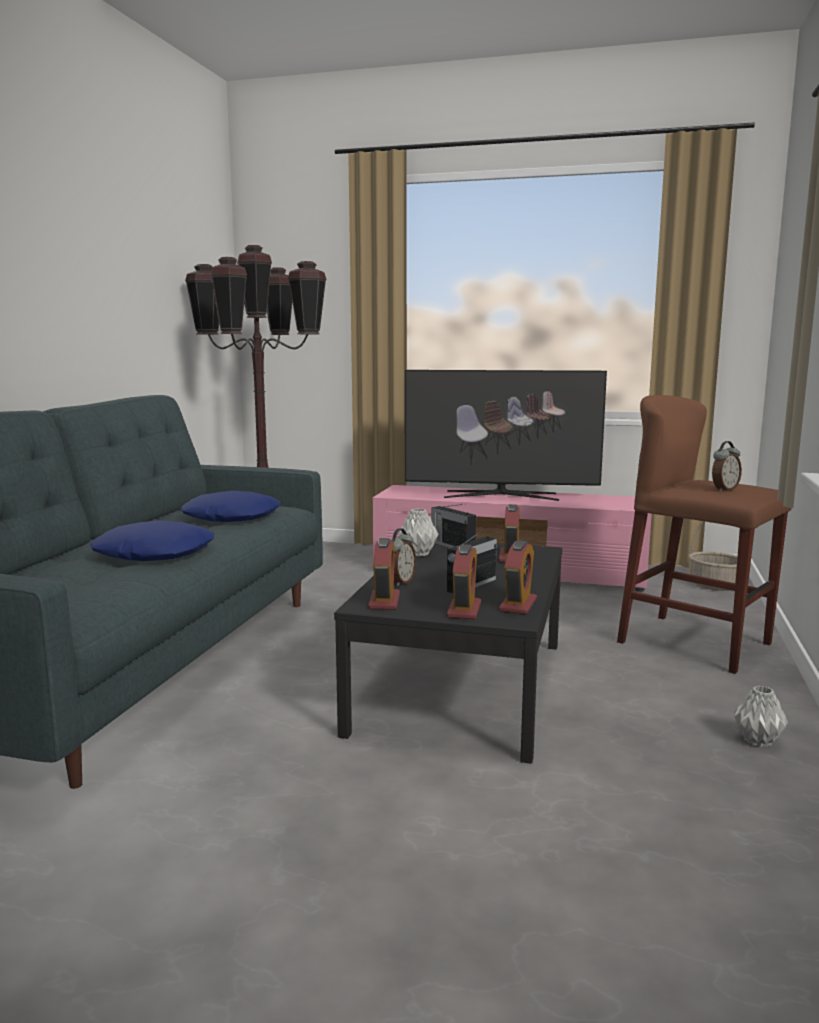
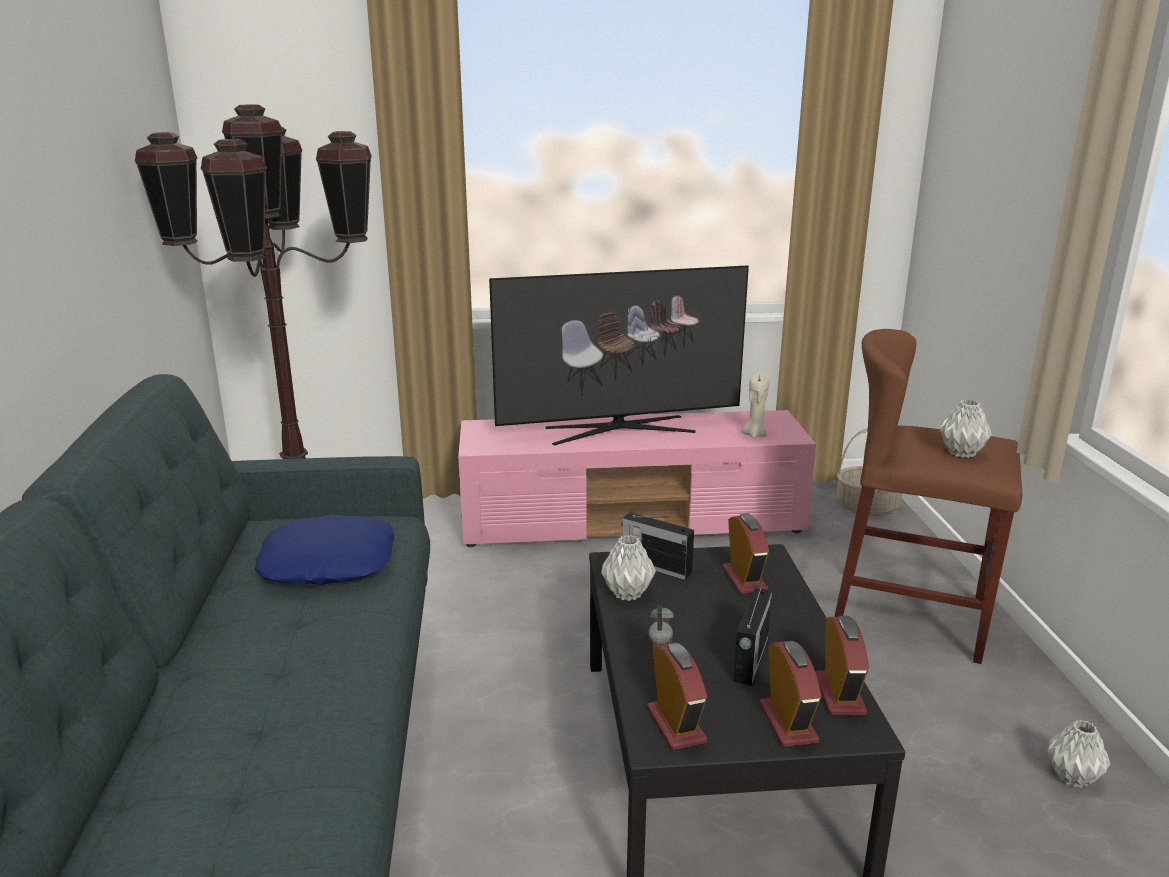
camera: 20 degrees left, 10 degrees up
(156, 553) = (292, 694): blue pillow -> none
(604, 504) = (754, 435): none -> beige candle
(724, 490) = (961, 453): alarm clock -> grey vase

